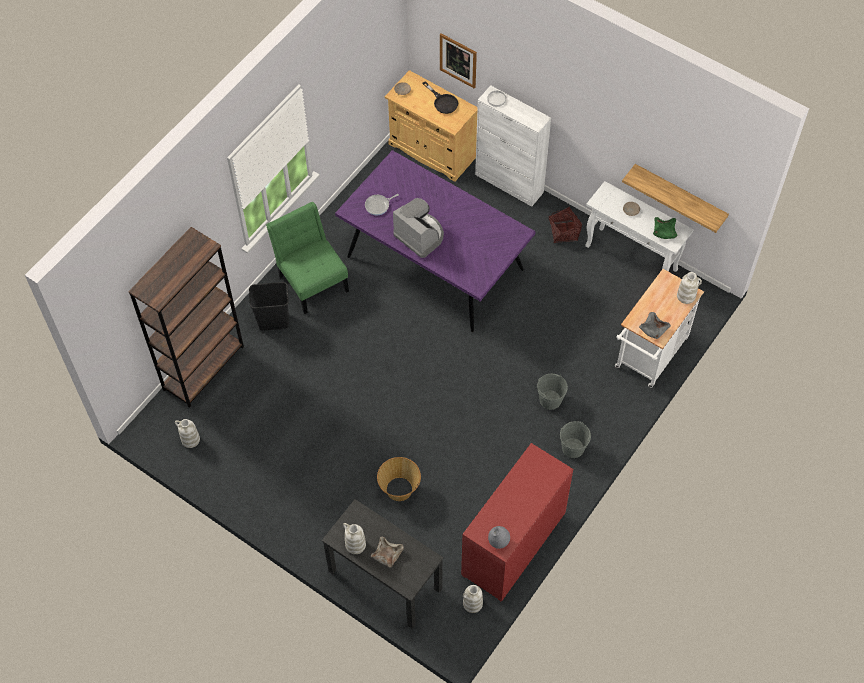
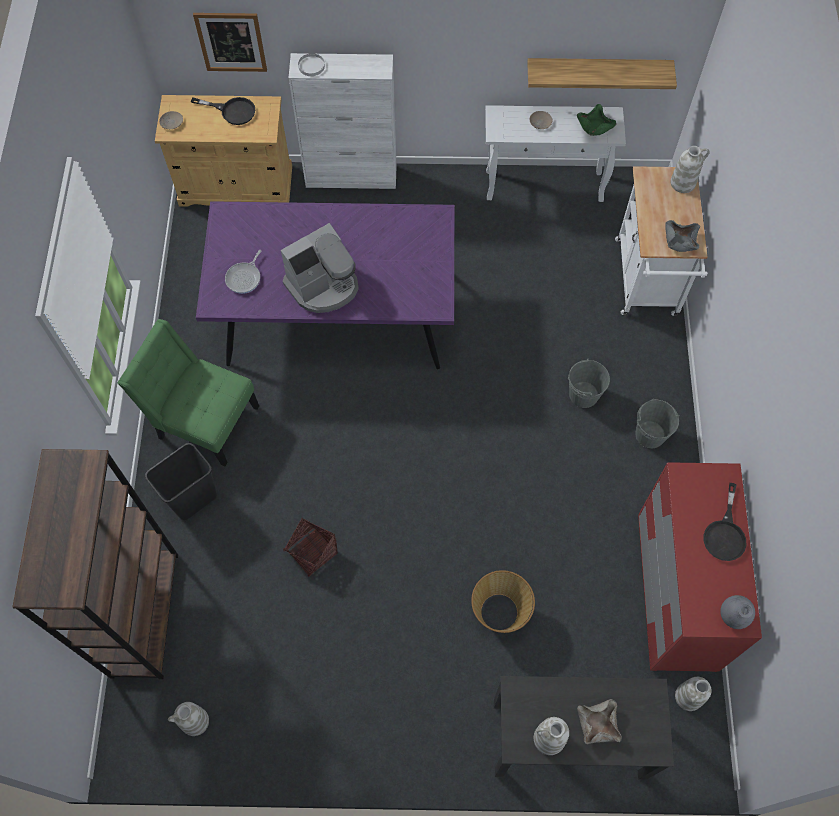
camera: 35 degrees left, 5 degrees up
(420, 235) = (323, 286): coffee machine -> coffee machine turned 135 degrees clockwise
(531, 498) = (725, 533): none -> black frying pan
(563, 232) = (451, 198): basket -> basket (311, 552)

